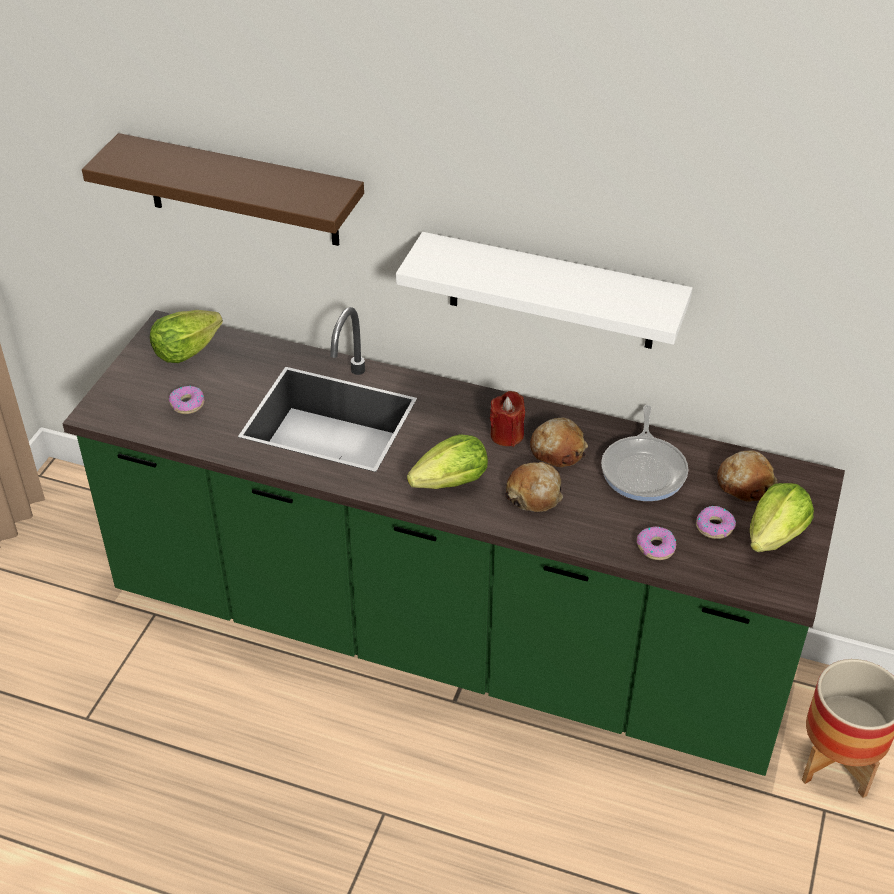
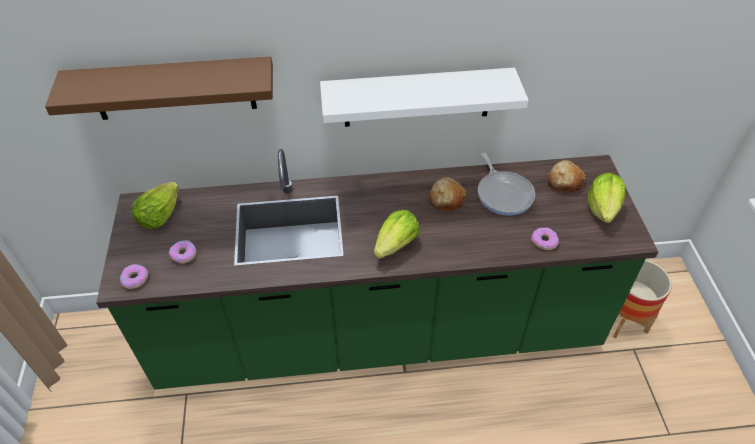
camera: 25 degrees left, 5 degrees up
(507, 435) = (409, 200): red candle -> none
(534, 494) = (451, 234): bread -> none
(714, 526) = (566, 215): donut -> donut (135, 279)

